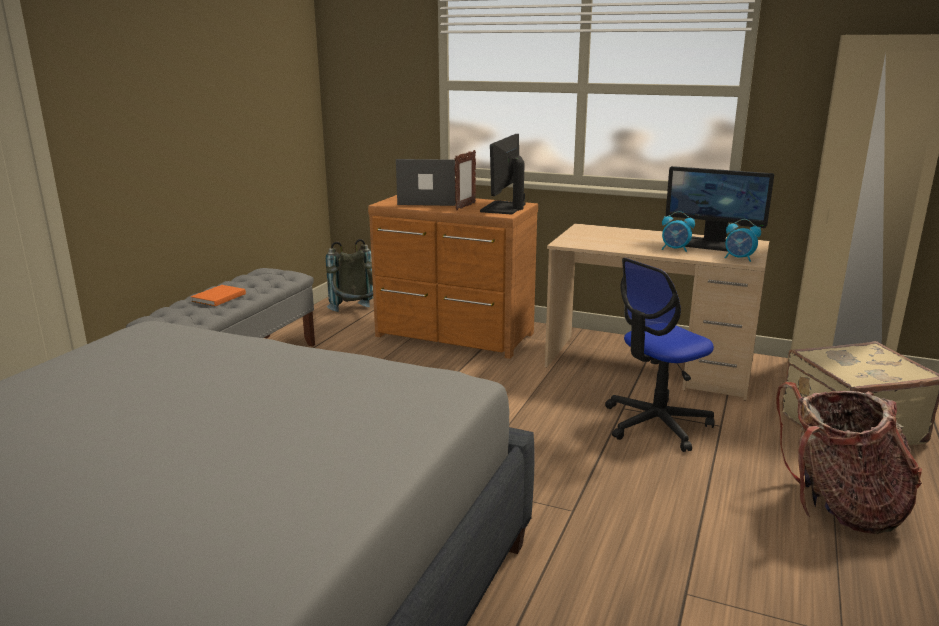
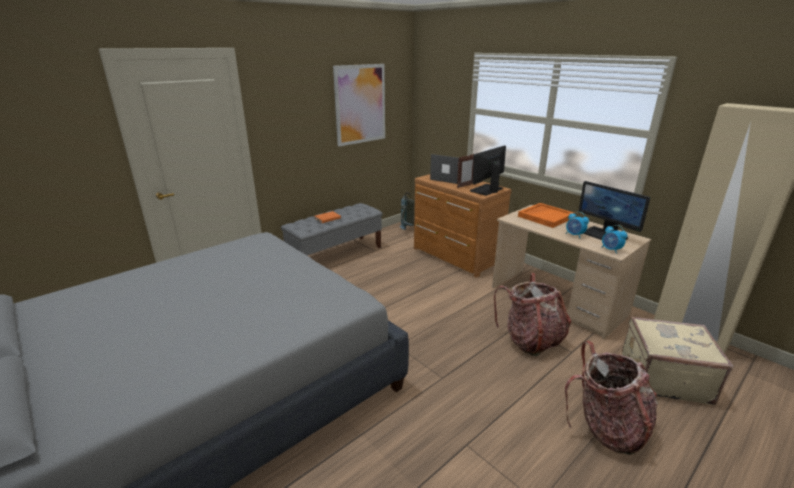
camera: 25 degrees right, 5 degrees up
(242, 81) = (360, 104): none -> picture
(612, 234) = (545, 217): none -> orange tray
(656, 424) = (530, 340): office chair -> backpack

